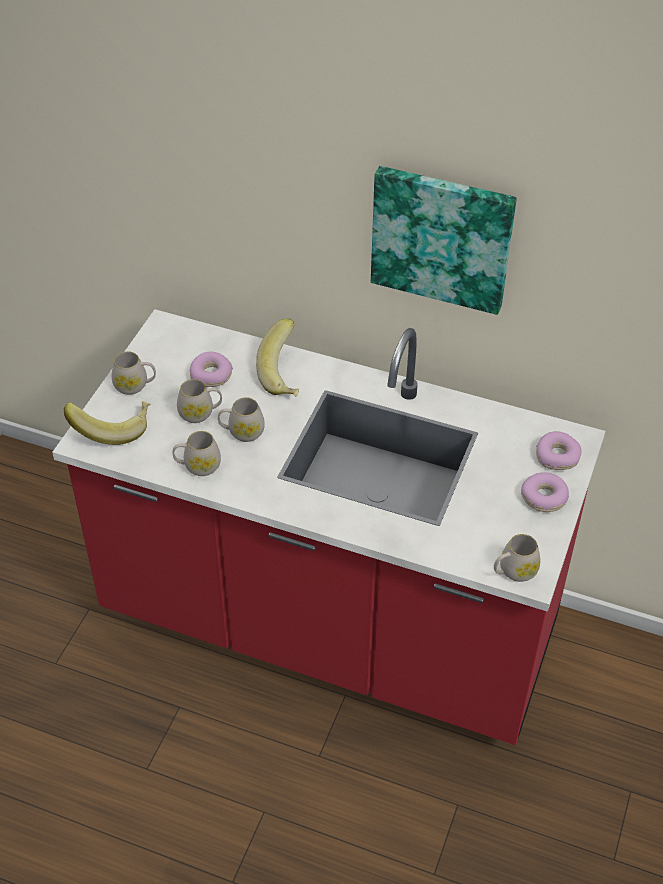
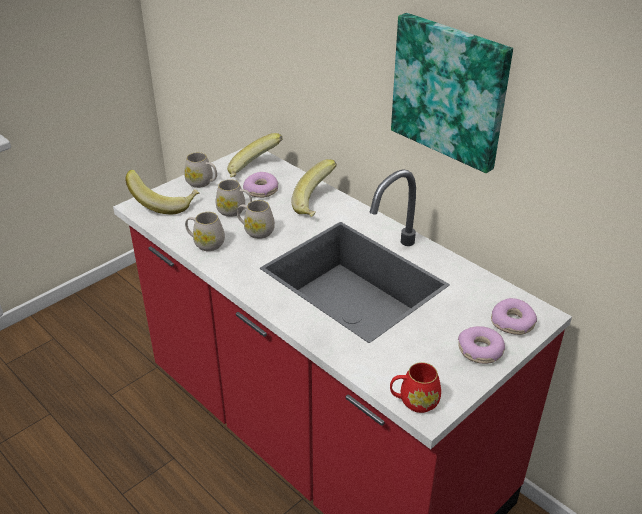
camera: 25 degrees right, 10 degrees down
(184, 350) = (254, 171): none -> banana
(513, 571) = (414, 401): white mug -> red mug

